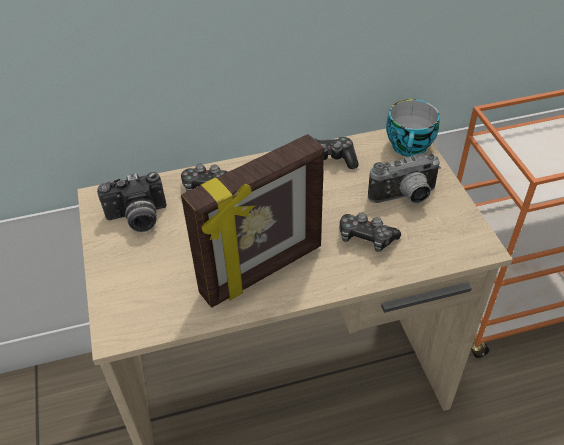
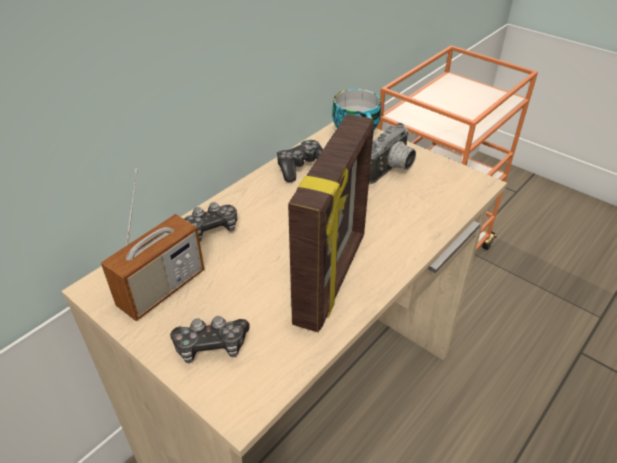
camera: 35 degrees left, 5 degrees down
(138, 219) = (162, 289): camera -> radio
(366, 238) = (391, 213): game controller -> game controller (211, 346)

